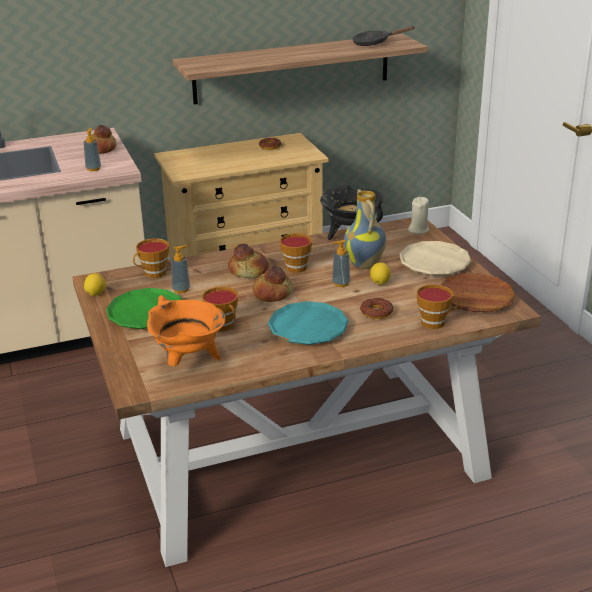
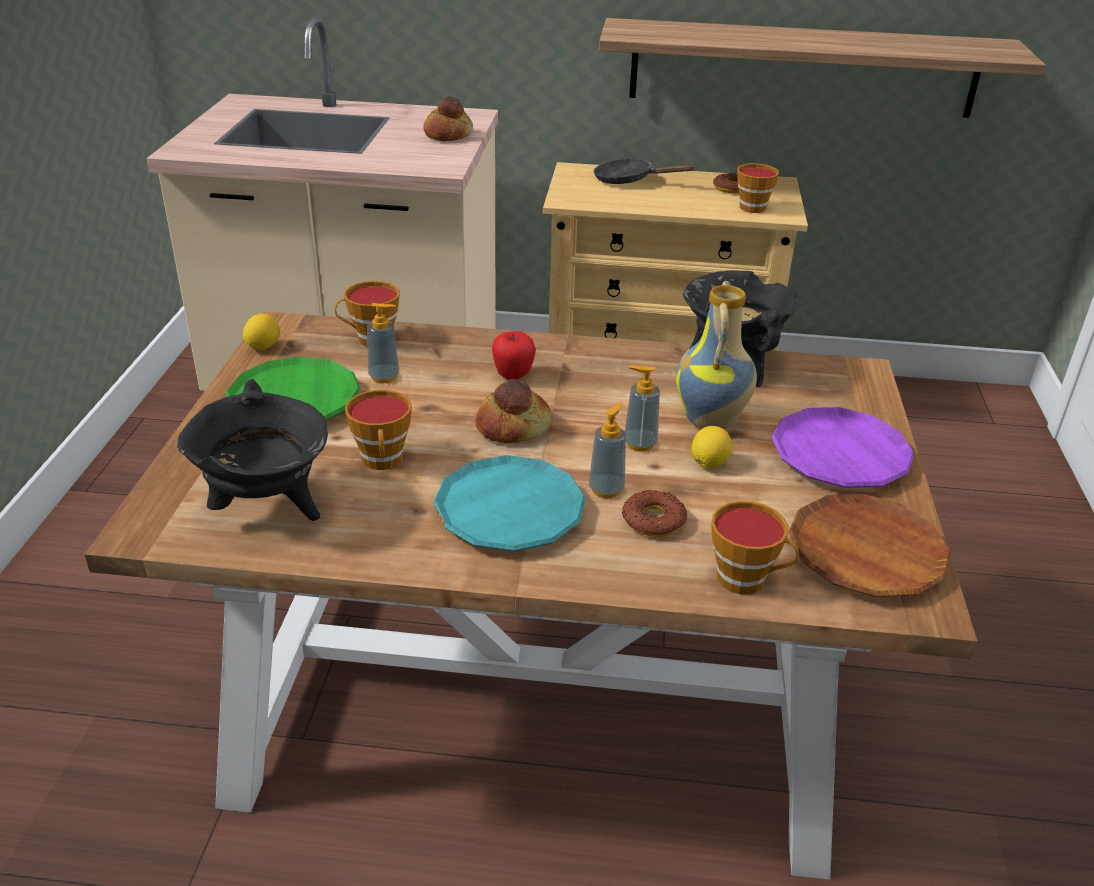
camera: 25 degrees right, 5 degrees up
(93, 169) = (406, 159): soap dispenser -> soap dispenser (606, 489)
(188, 362) = (268, 508): orange cooking pot -> black cooking pot
(249, 271) = (513, 376): bread -> apple
(295, 266) = (591, 390): cup -> cup (752, 206)
(374, 43) = (953, 45): black frying pan -> black frying pan (629, 180)
(418, 230) = (859, 384): beige candle -> none
(434, 263) = (839, 456): beige plate -> purple plate

